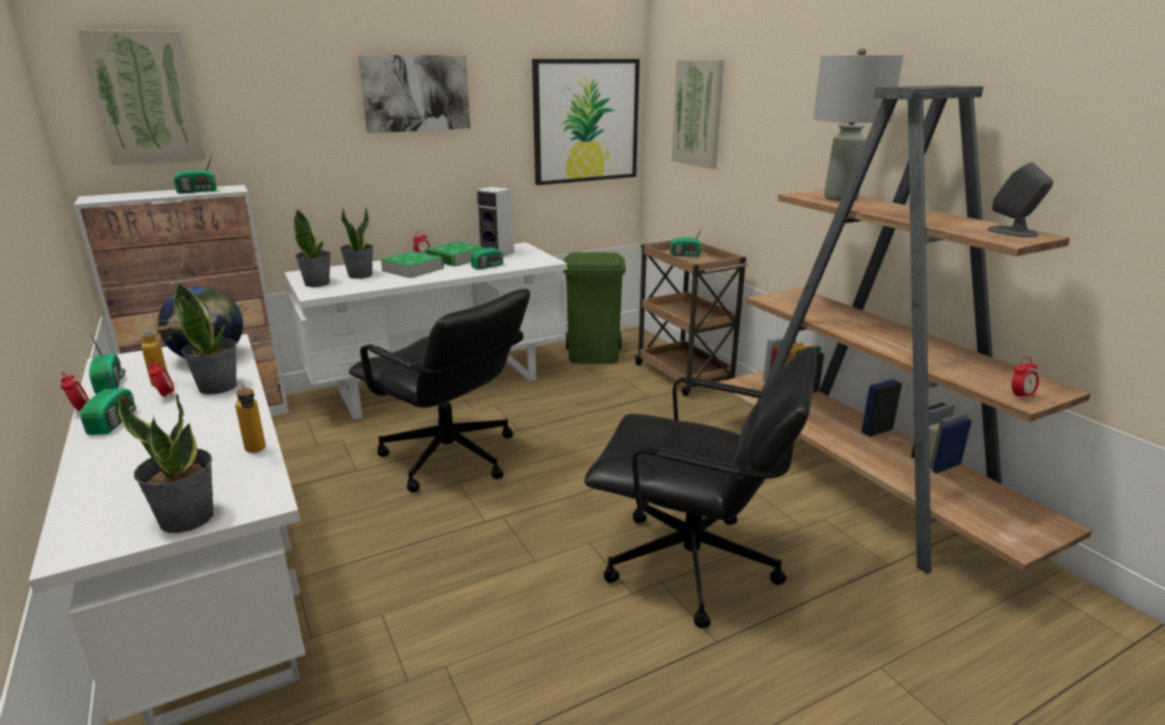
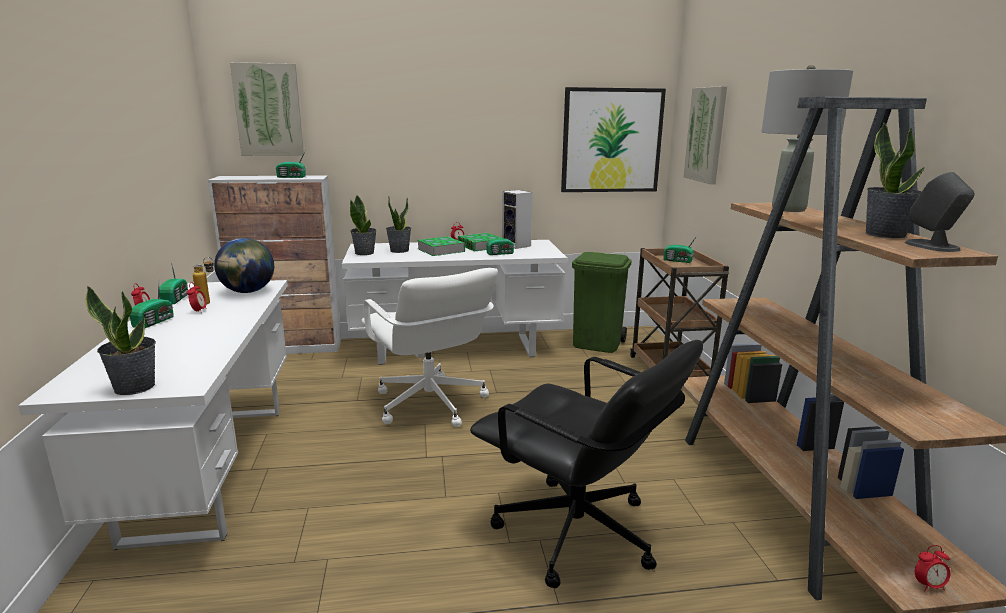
camera: 20 degrees right, 5 degrees down
(218, 386) = (235, 310): potted plant -> potted plant (885, 234)
(257, 452) = (216, 354): bottle -> none
(416, 93) = (464, 112): picture -> none
(449, 458) = (430, 404): black office chair -> white office chair
(1021, 397) = (920, 423): alarm clock -> alarm clock (928, 586)

